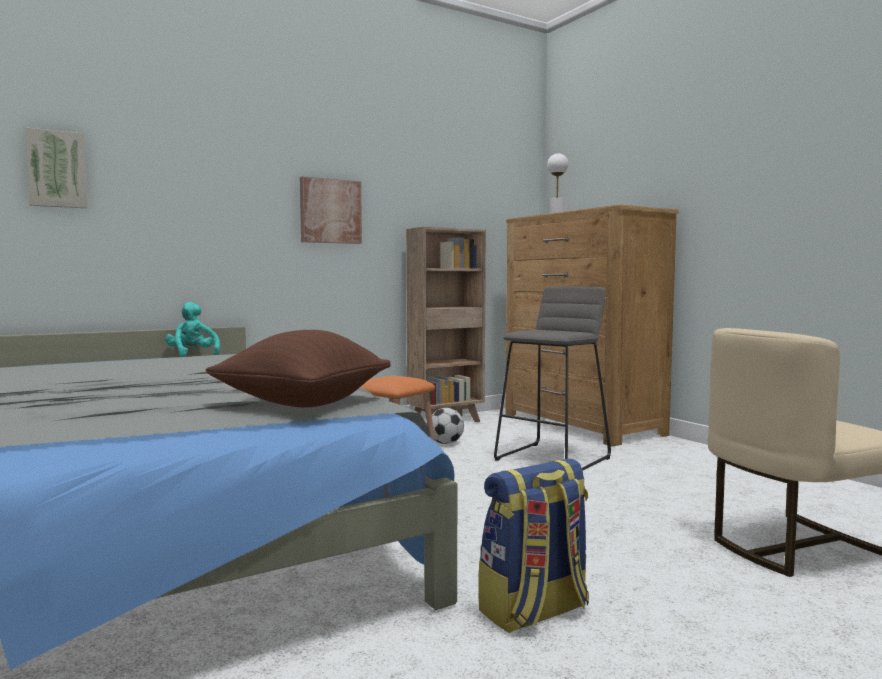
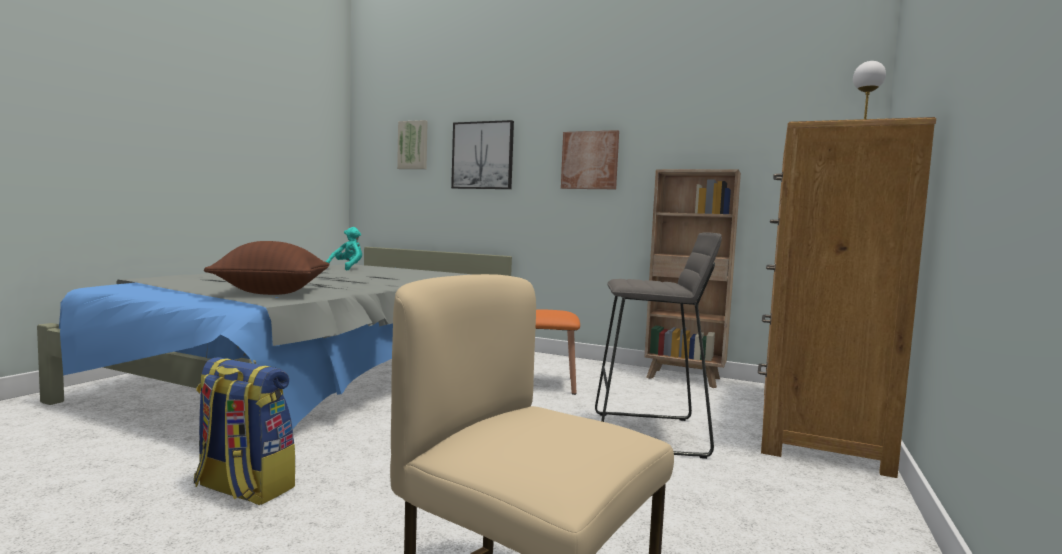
camera: 55 degrees right, 0 degrees up
(188, 195) = (483, 155): none -> picture
(192, 355) = (466, 273): turquoise plush toy -> turquoise plush toy (347, 268)
(446, 443) = (616, 391): football -> none

